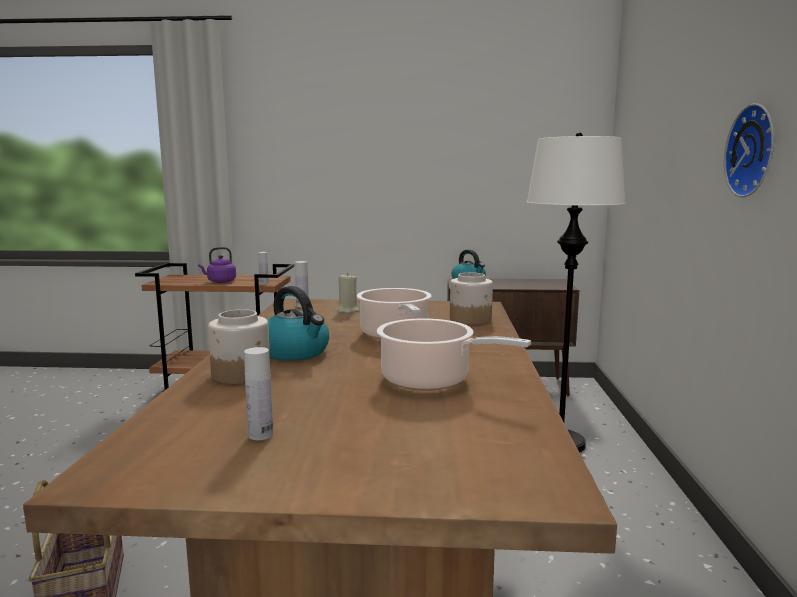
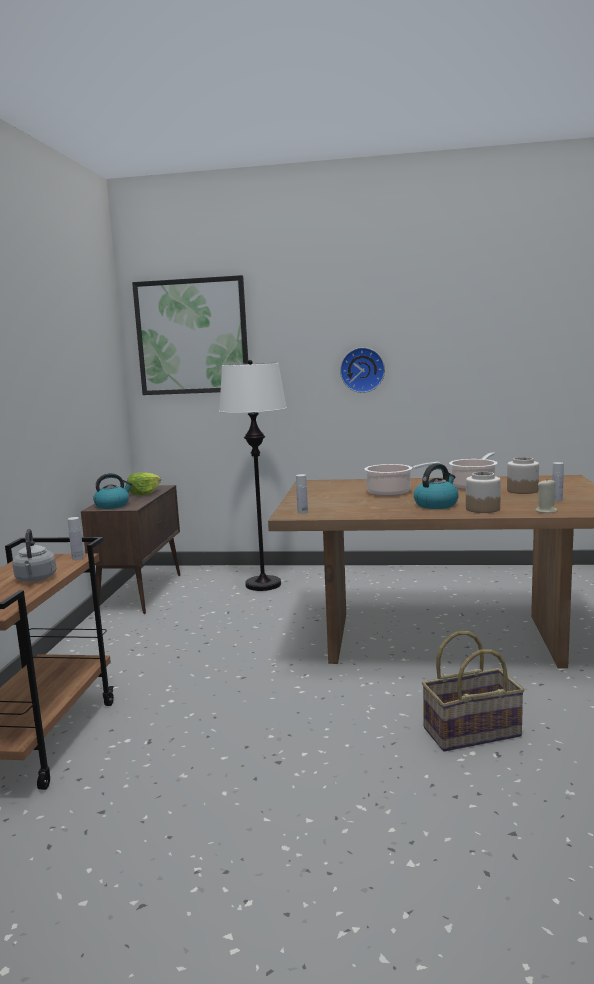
camera: 85 degrees left, 0 degrees up
(220, 281) = (35, 579): purple kettle -> grey kettle
(348, 310) = (321, 502): beige candle -> beige candle (546, 511)
(471, 319) = (351, 483): jar -> jar (522, 490)
(527, 285) = (144, 493): none -> lettuce
(641, 104) = (192, 337): none -> picture

